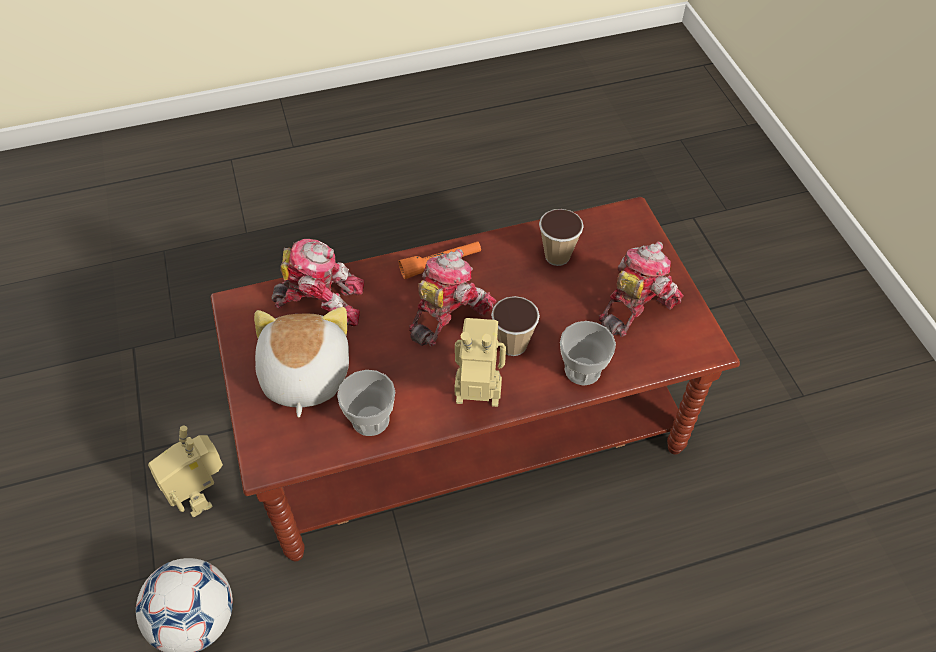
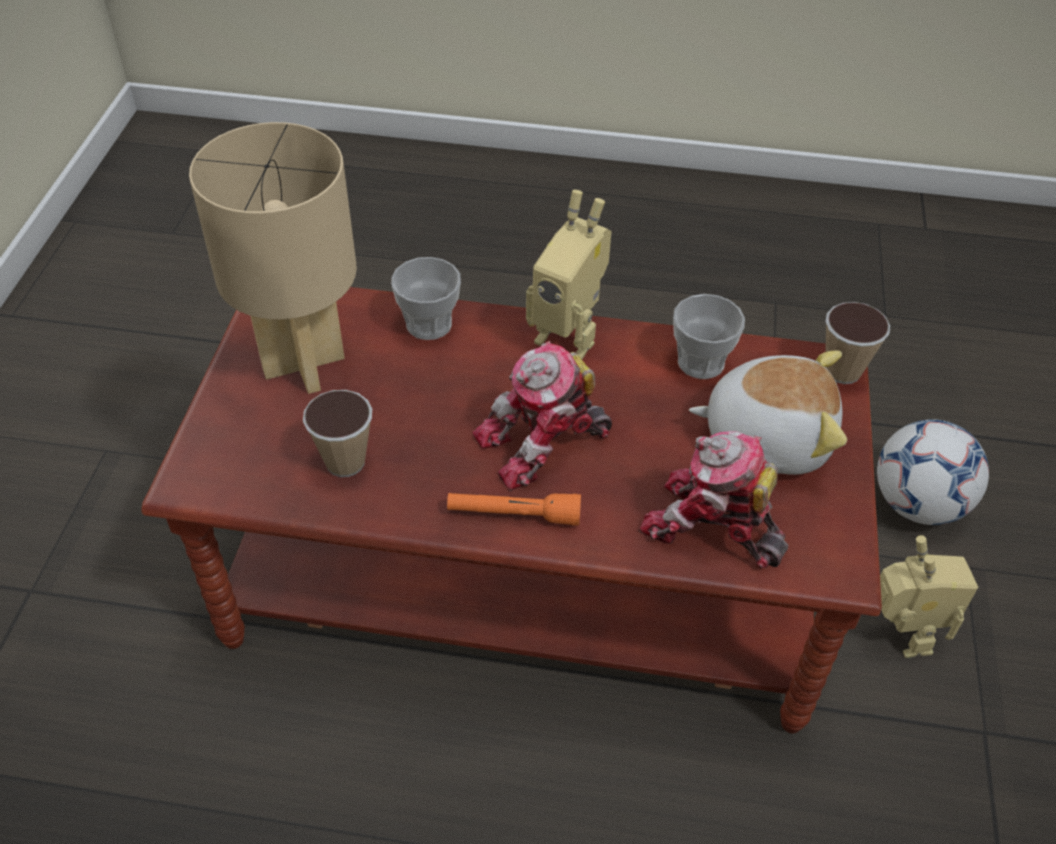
camera: 155 degrees left, 5 degrees down
(304, 376) = (767, 436): plush toy -> plush toy turned 105 degrees counterclockwise
(513, 345) = (488, 377): cup -> cup (842, 371)
(635, 305) = (305, 366): toy robot -> beige table lamp

